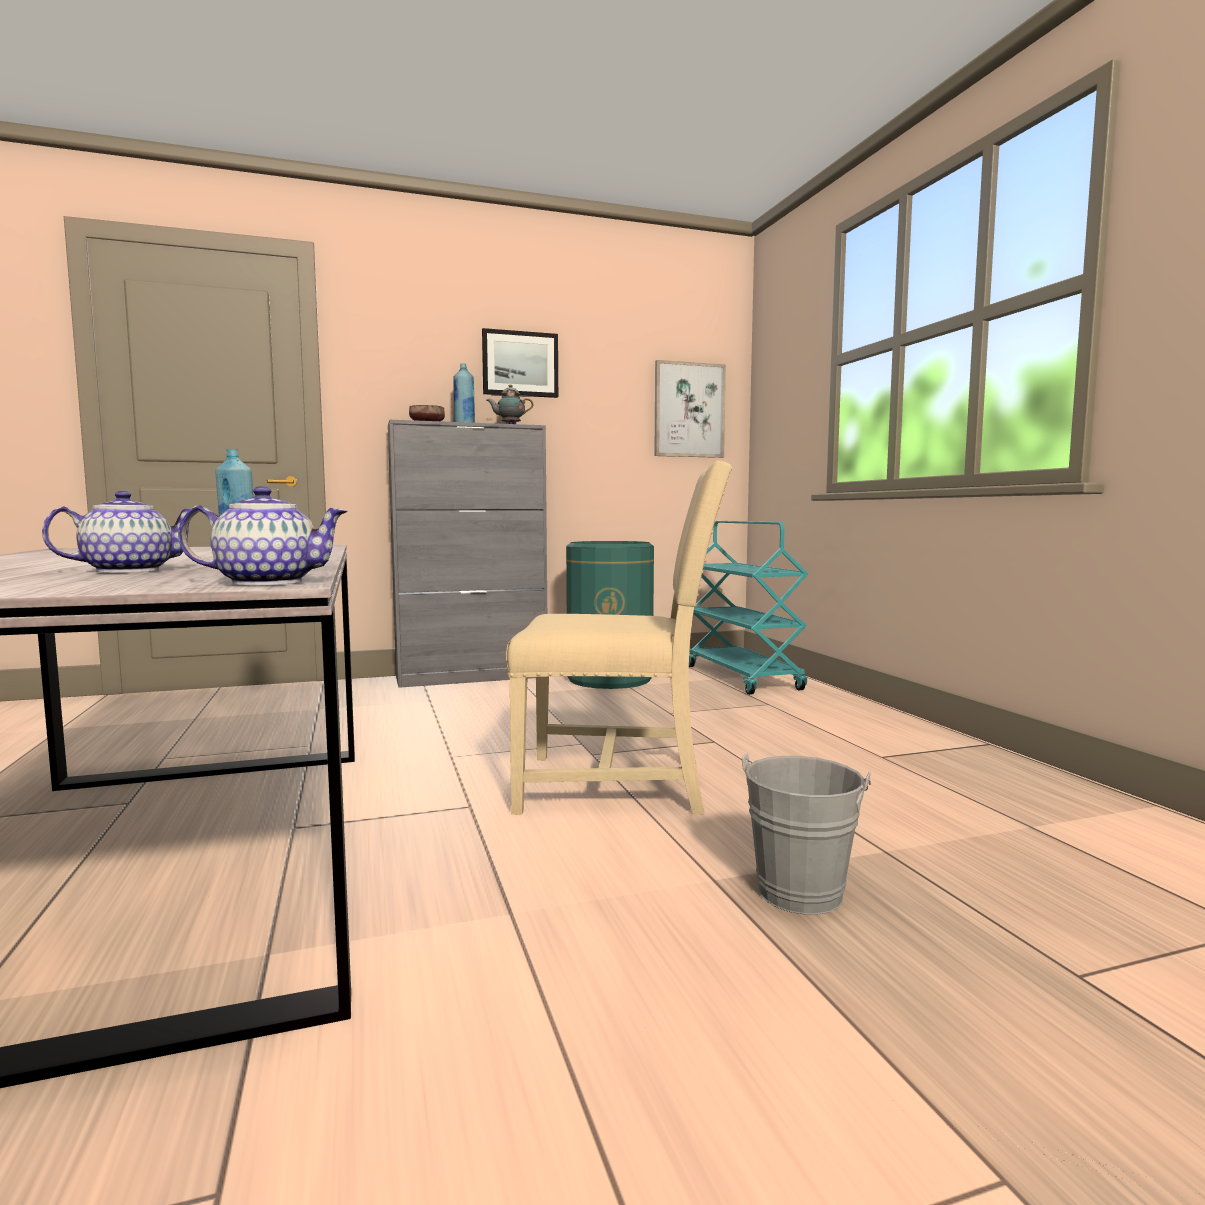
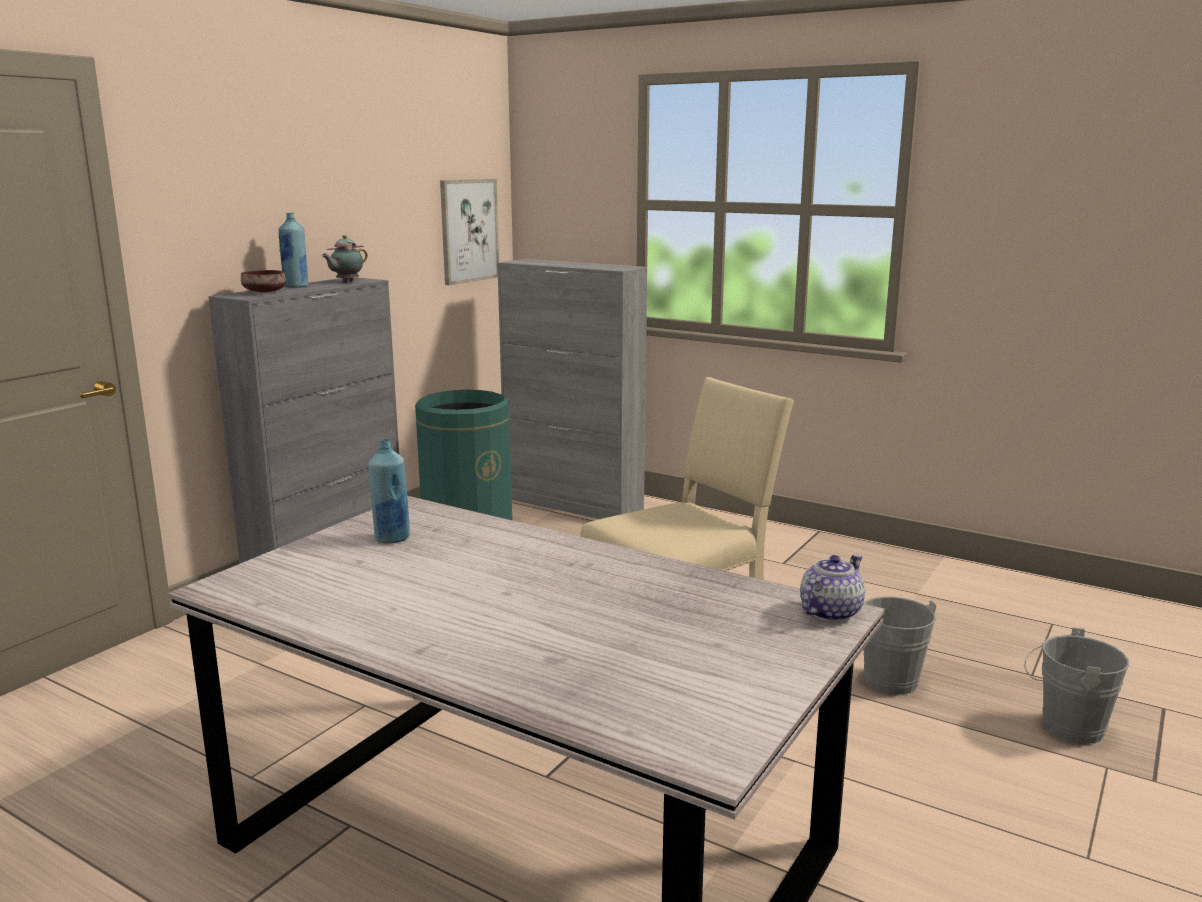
camera: 40 degrees left, 10 degrees up
(127, 570) = (651, 623): teapot -> none
(520, 364) = (325, 199): picture -> none
(743, 678) = (573, 504): turquoise cart -> grey cabinet
(1017, 1072) = (1065, 727): none -> grey bucket

